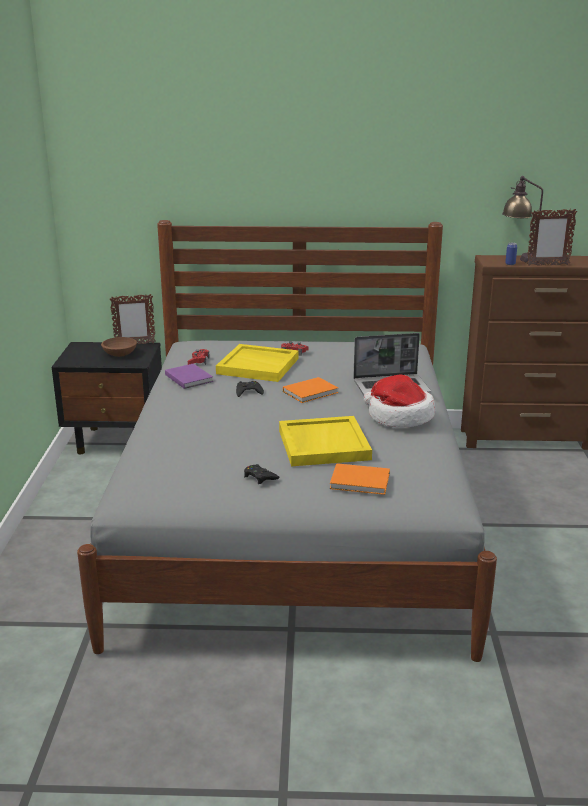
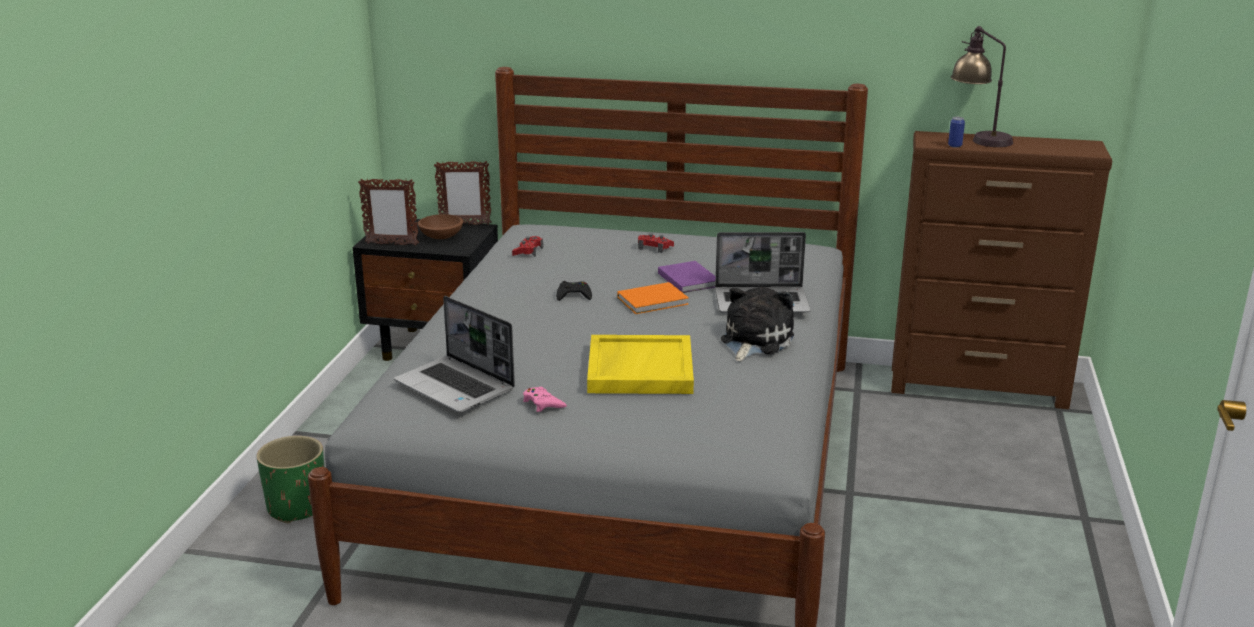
camera: 10 degrees right, 0 degrees up
(43, 578) = (296, 508): none -> green planter
(186, 470) = (456, 386): none -> laptop
(189, 377) = (506, 272): purple book -> purple book (688, 279)
(259, 366) = (601, 262): yellow tray -> none
(260, 477) = (543, 403): black game controller -> pink game controller
(361, 482) = (668, 420): orange book -> none
(398, 416) = (754, 341): hat -> plush toy
(547, 265) = (1006, 150): picture frame -> picture frame (391, 244)

